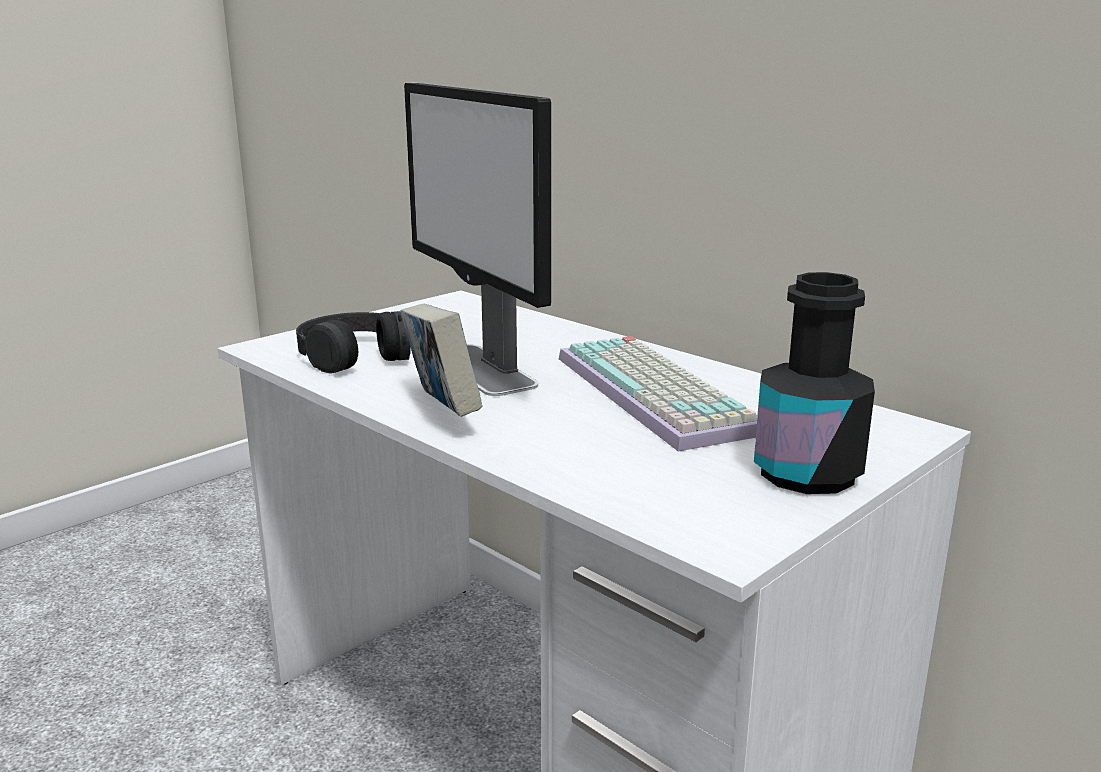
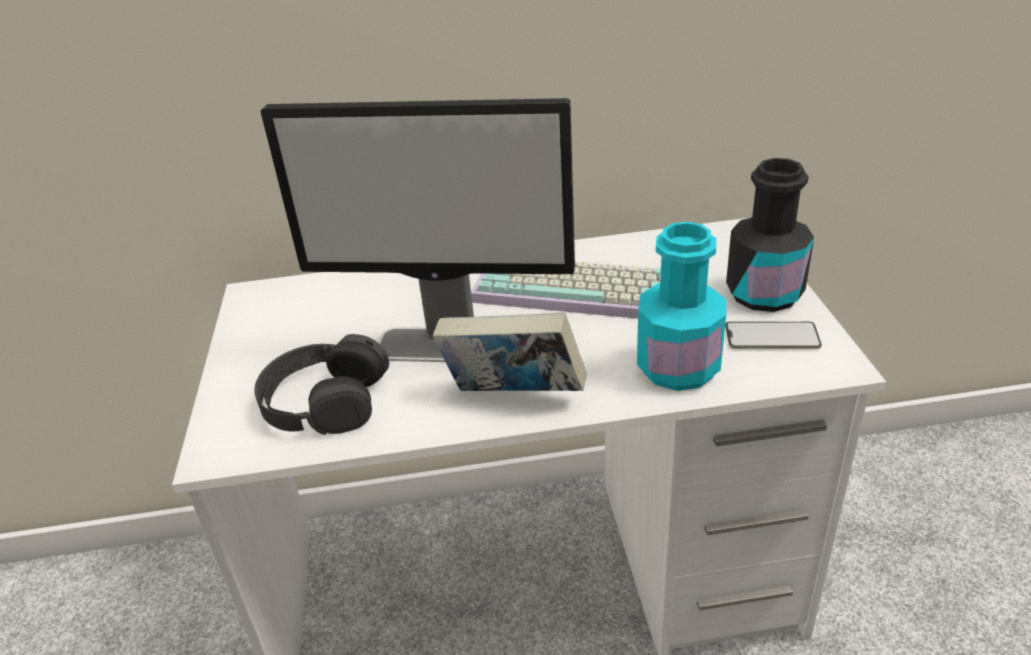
camera: 50 degrees left, 15 degrees up
(587, 464) = (678, 367): none -> turquoise bottle
(724, 496) = (772, 336): none -> phone

